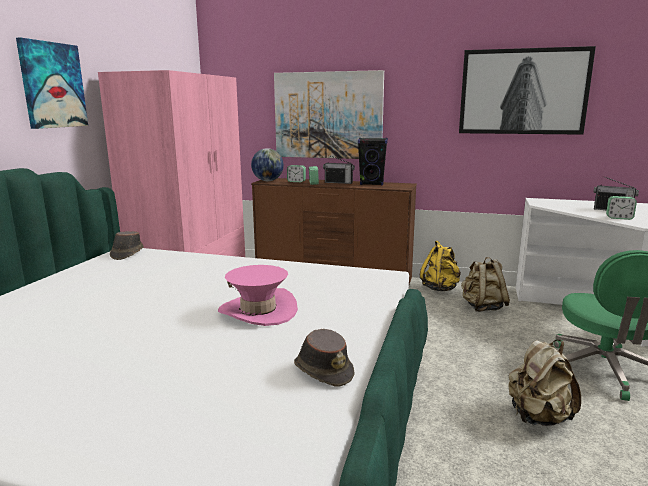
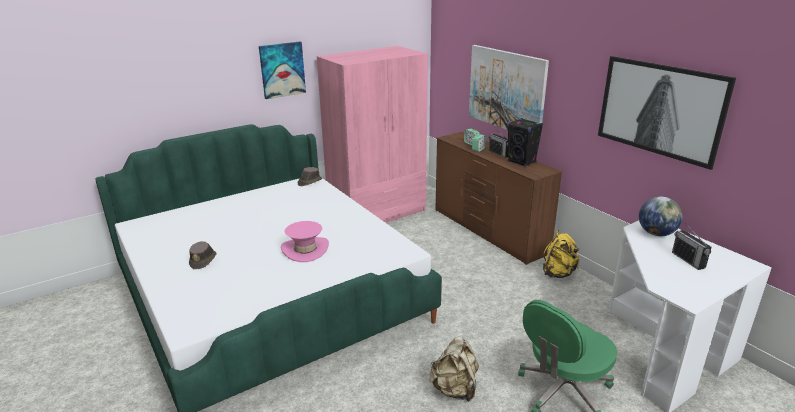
camera: 40 degrees right, 10 degrees up
(268, 181) = (452, 137): globe -> globe (656, 233)
(323, 370) = (277, 295): brown hat -> brown hat (203, 260)
(482, 307) = (563, 303): beige backpack -> none
(619, 218) = (662, 270): alarm clock -> none

